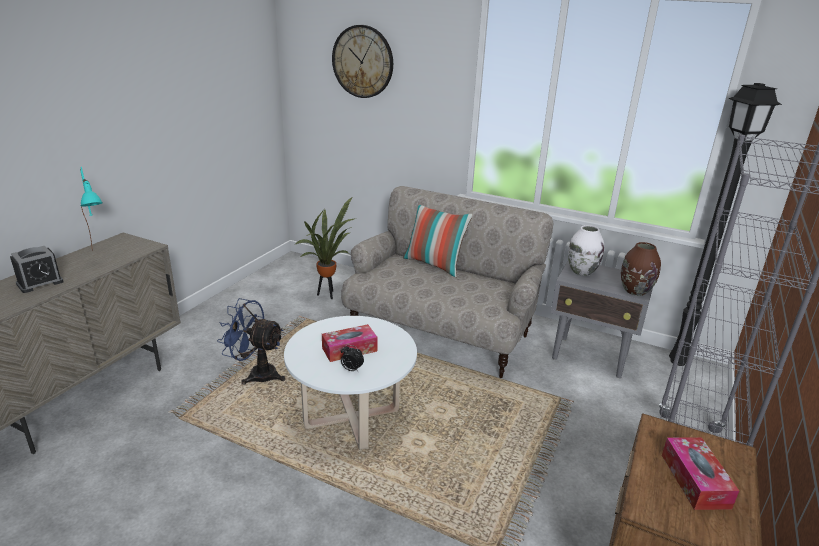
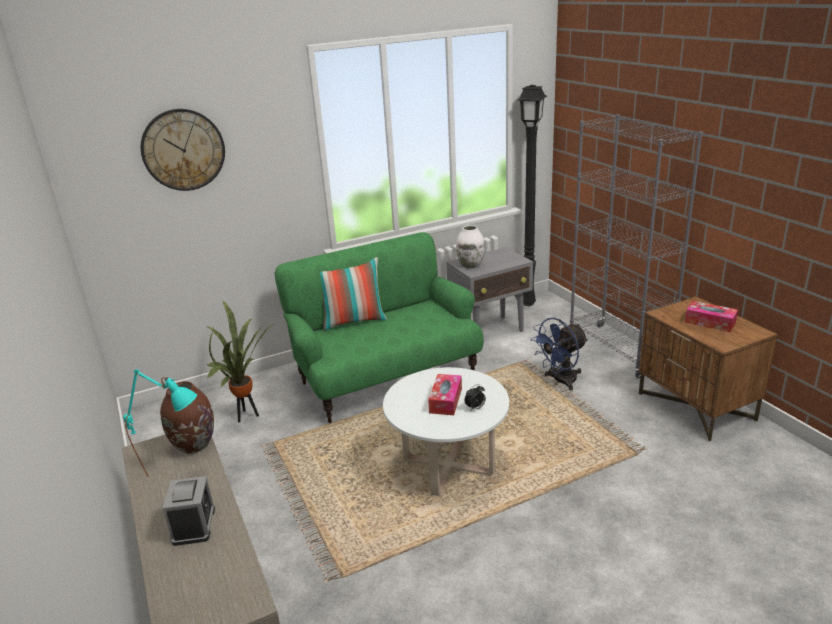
camera: 50 degrees left, 0 degrees up
(256, 374) = (327, 503): blue fan -> blue fan (560, 381)
(441, 332) = (386, 378): beige sofa -> green sofa
(635, 291) = (516, 259): brown vase -> brown vase (194, 445)

